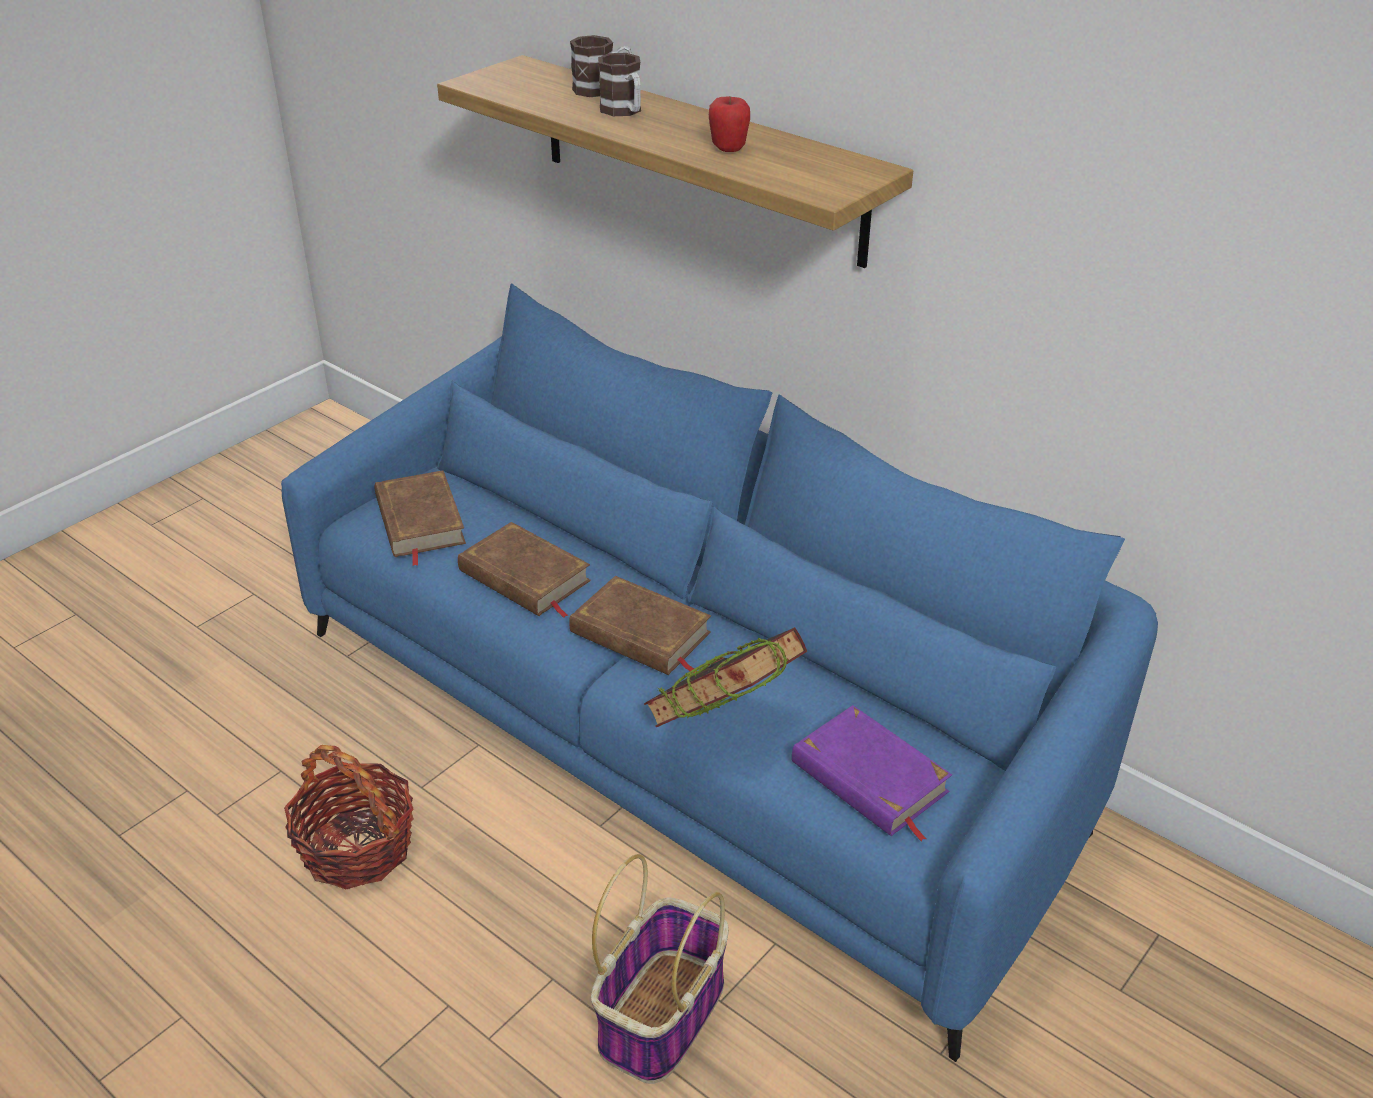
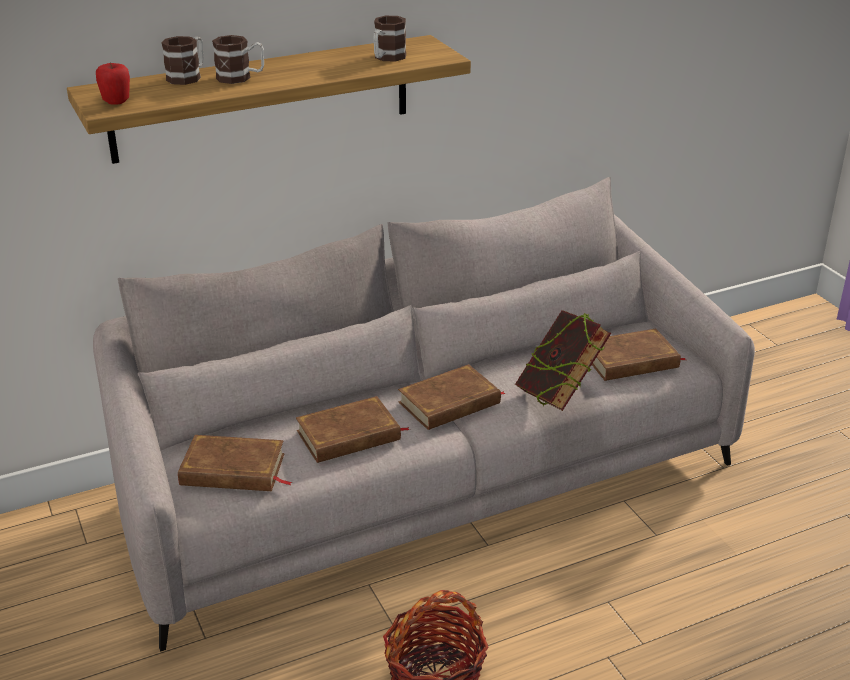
camera: 65 degrees left, 5 degrees down
(662, 1014) = (656, 561): basket -> none
(689, 728) = (424, 480): blue sofa -> grey sofa
(728, 149) = (346, 65): apple -> apple (116, 102)
(779, 164) = (387, 58): none -> mug
(869, 778) = (631, 361): purple book -> brown book

